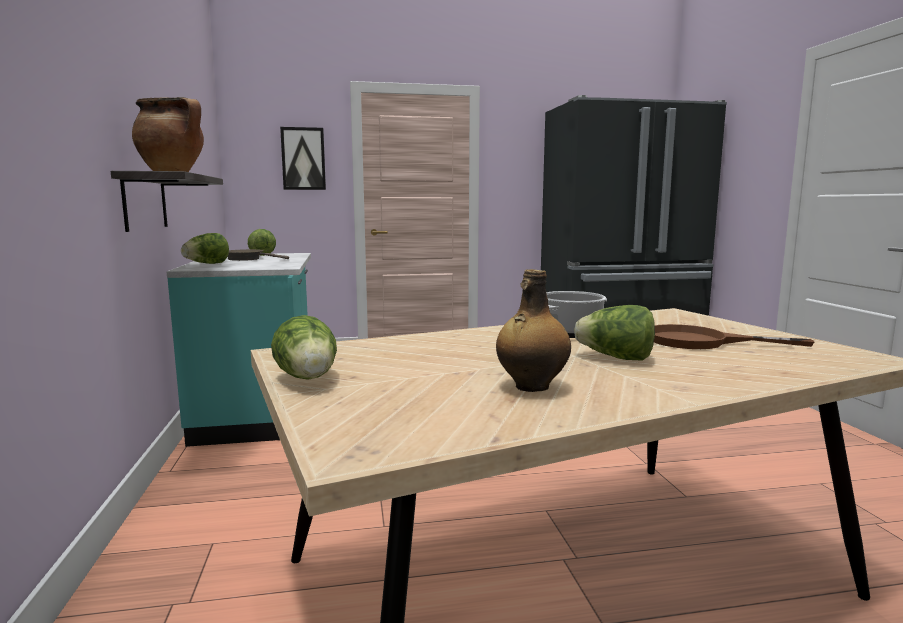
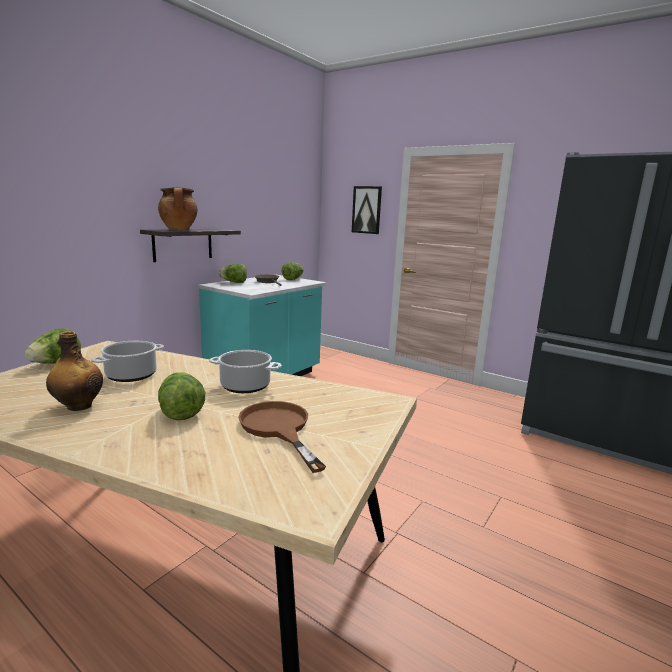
camera: 45 degrees right, 5 degrees up
(451, 358) = (131, 375): none -> cooking pot

